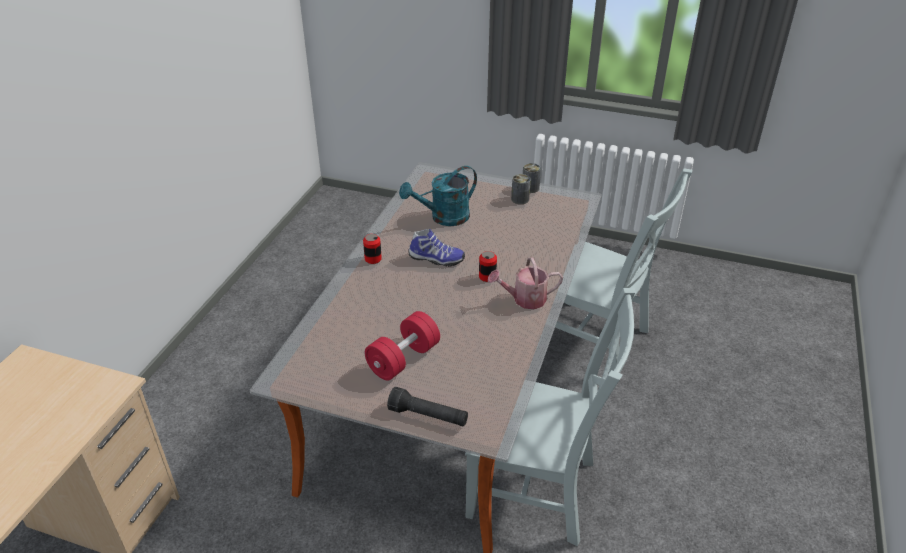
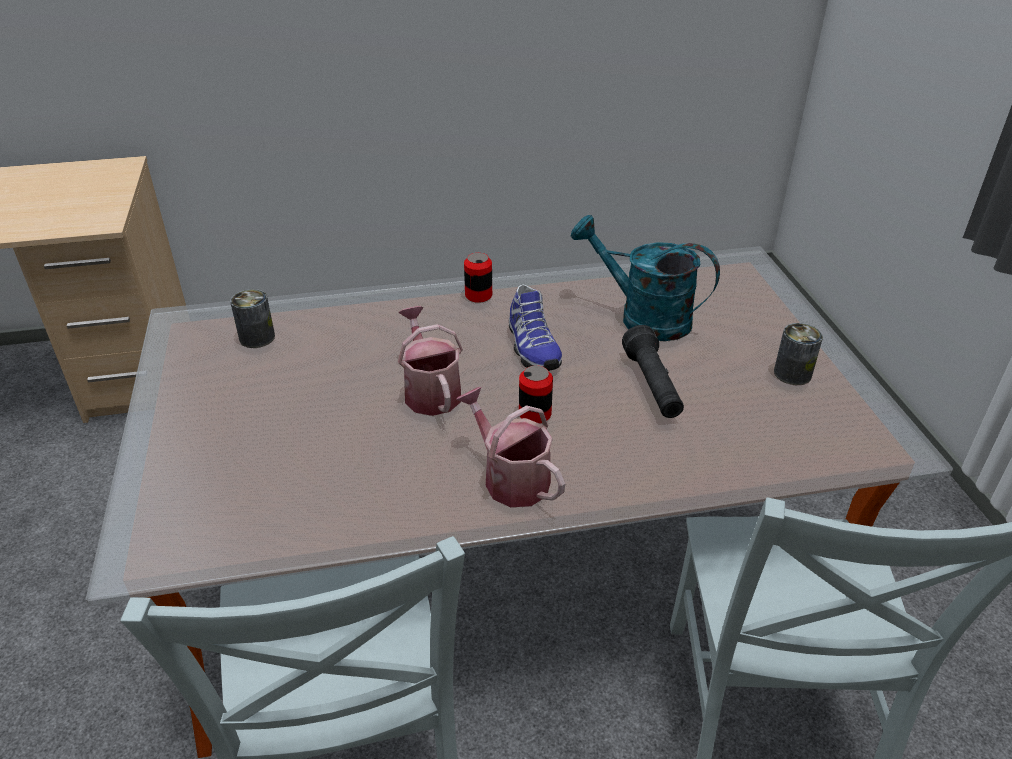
camera: 60 degrees right, 0 degrees up
(403, 359) = (273, 403): red dumbbell -> none
(428, 416) = (156, 473): black flashlight -> black flashlight (652, 386)
(441, 302) = (430, 391): none -> watering can
(530, 188) = (842, 373): can -> can (257, 337)

